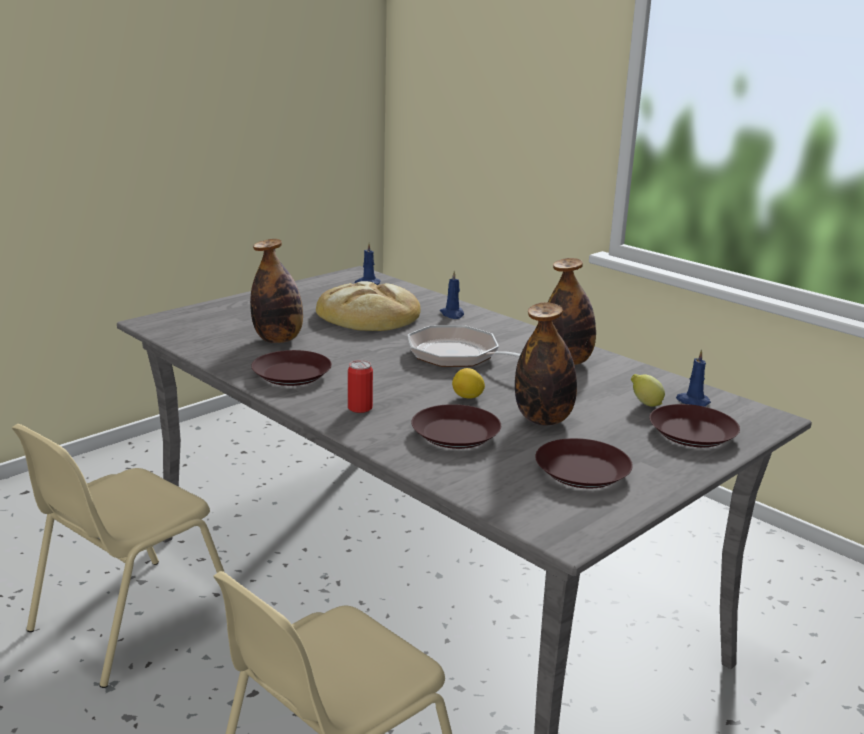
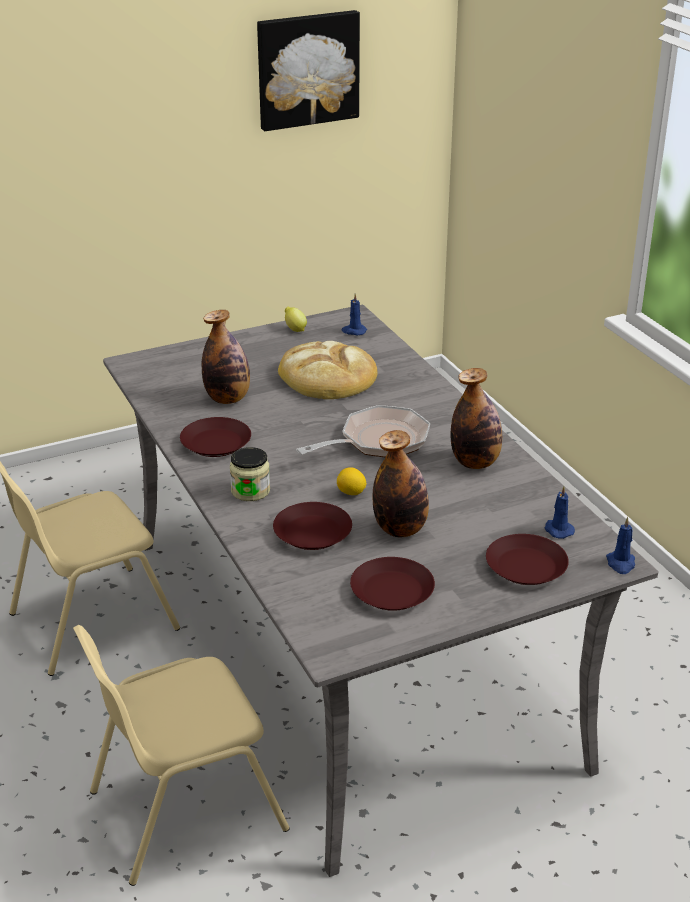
camera: 20 degrees right, 10 degrees up
(265, 61) = (307, 69): none -> picture
(360, 408) = (250, 491): can -> jar
(452, 314) = (408, 385): blue candle -> blue candle (621, 564)
(460, 356) = (378, 441): frying pan -> frying pan turned 90 degrees clockwise
(645, 404) = (509, 526): lemon -> lemon (295, 329)

